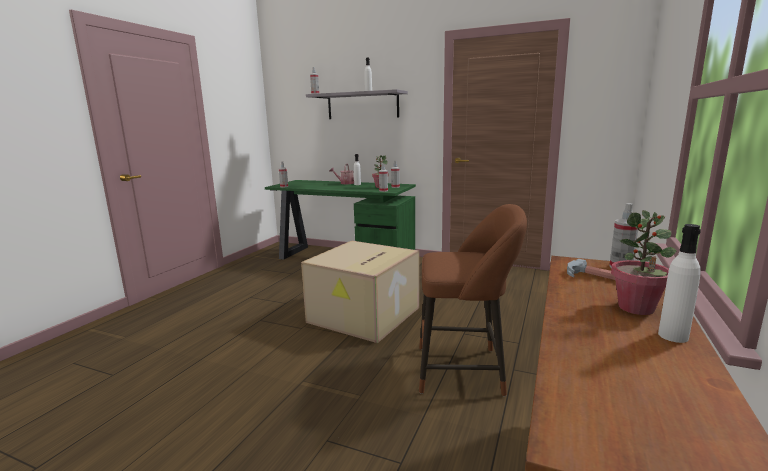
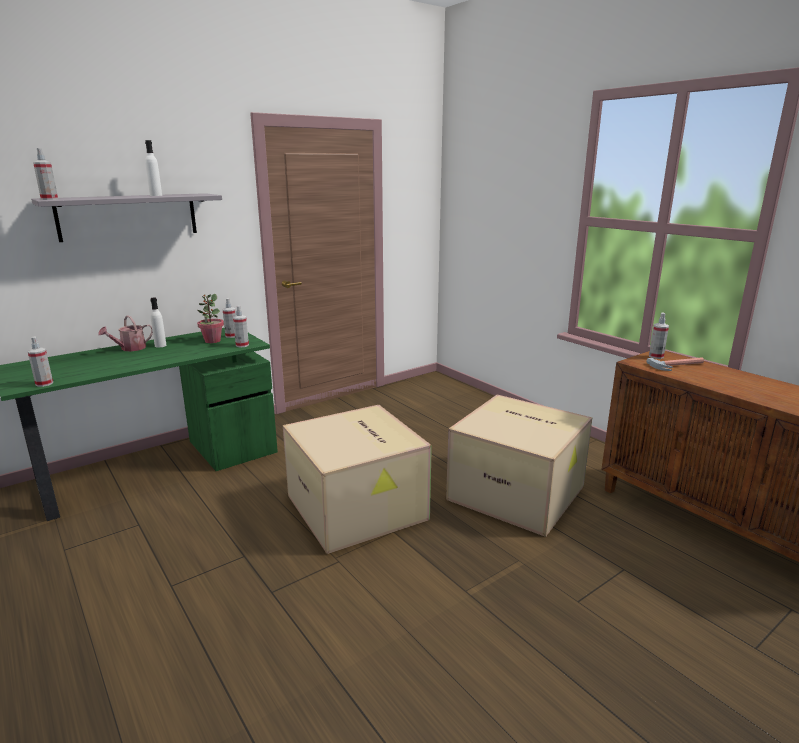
camera: 60 degrees left, 5 degrees up
(465, 370) = (518, 492): brown stool -> cardboard box
(636, 308) = (727, 375): potted plant -> none
(673, 336) = (767, 382): white bottle -> none

